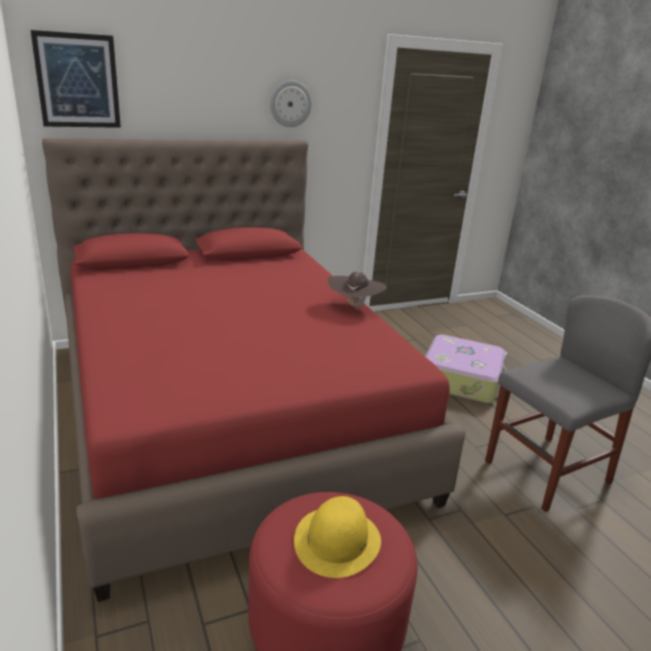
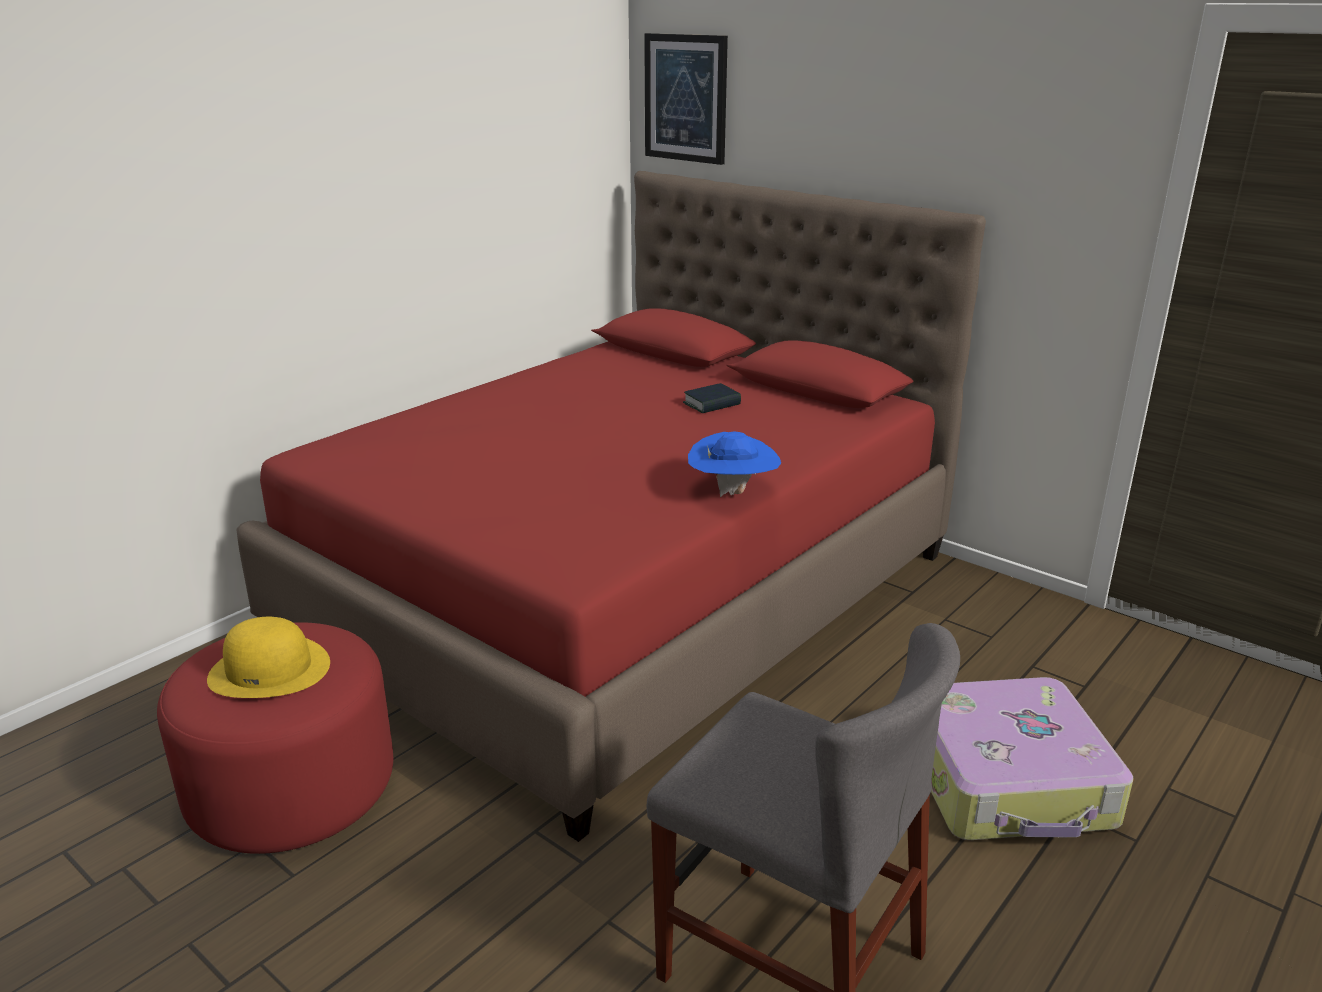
camera: 65 degrees right, 0 degrees up
(233, 277) = (712, 404): none -> book
(290, 104) = (971, 146): wall clock -> none
(354, 306) = (733, 492): brown hat -> blue hat

